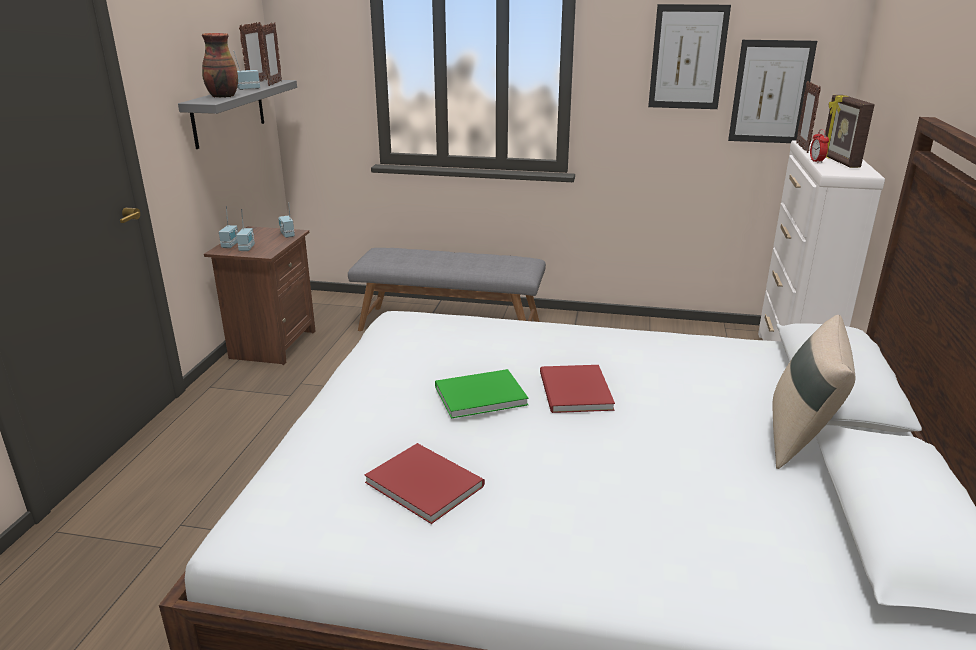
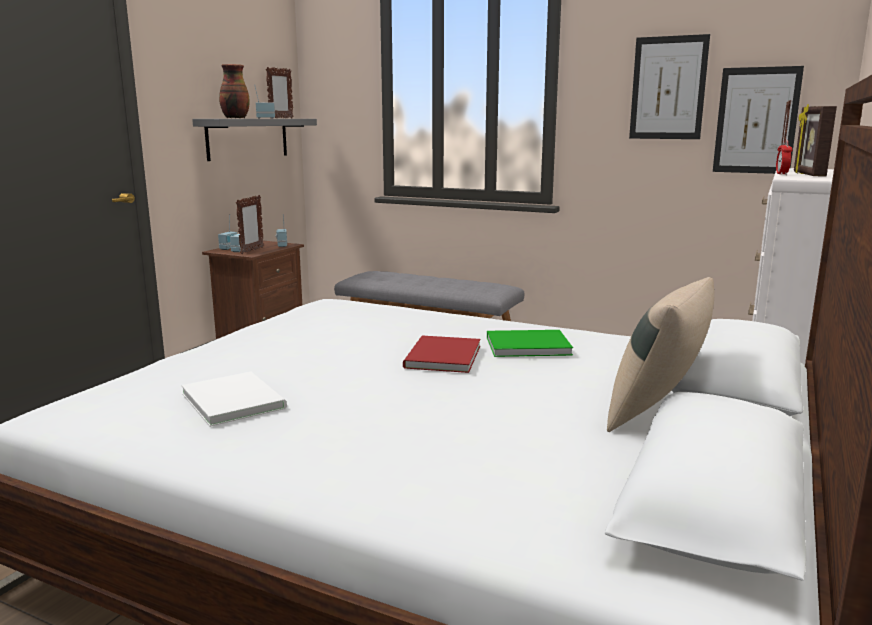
camera: 15 degrees right, 10 degrees down
(274, 83) = (293, 118): picture frame -> picture frame (251, 251)
(424, 481) = (234, 399): red book -> white book
(477, 395) = (344, 350): green book -> green book (525, 345)

